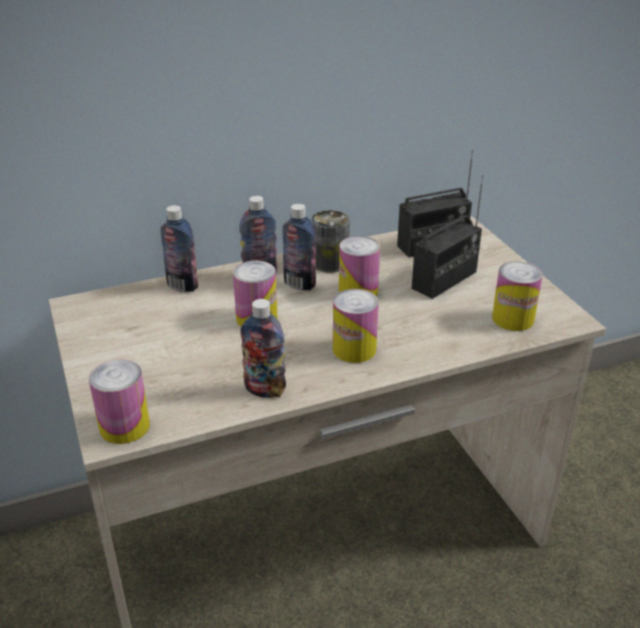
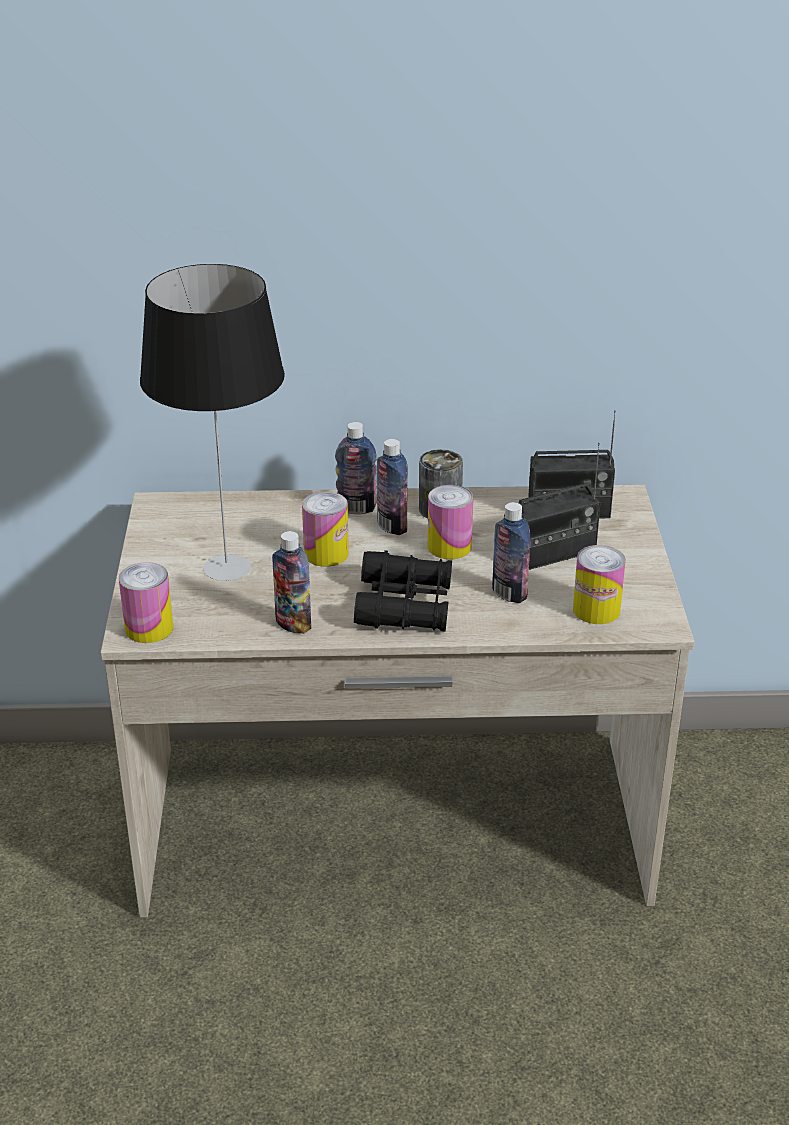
camera: 20 degrees right, 0 degrees up
(172, 351) = (226, 569): none -> table lamp
(182, 286) = (270, 504): bottle -> bottle (509, 593)
(354, 349) = (405, 605): can -> black binoculars

